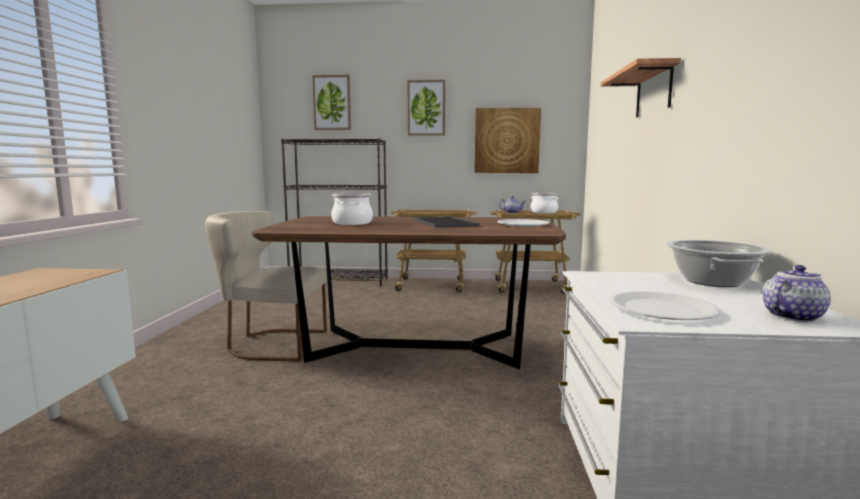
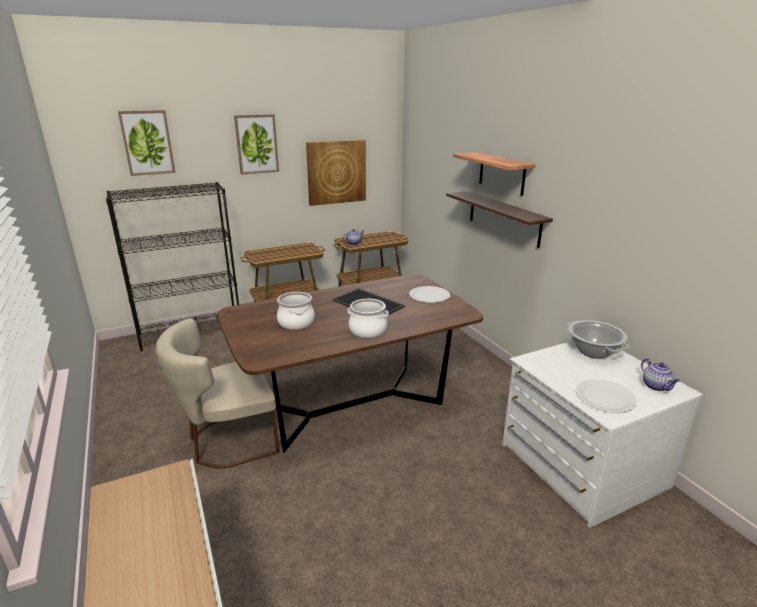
camera: 30 degrees left, 15 degrees up
(543, 212) = (380, 240): cooking pot -> cooking pot (367, 330)
(654, 148) = (503, 218): none -> shelf
(792, 316) = (656, 386): teapot -> teapot turned 135 degrees clockwise

